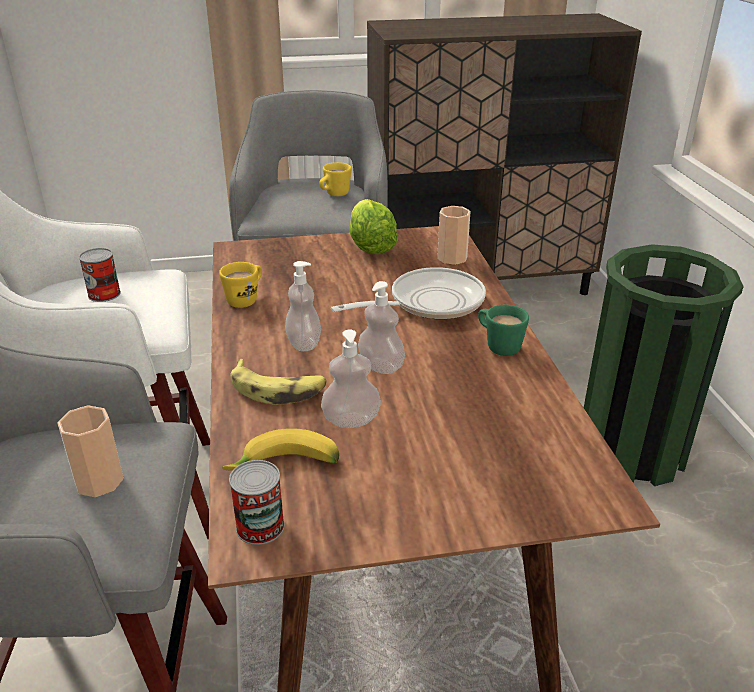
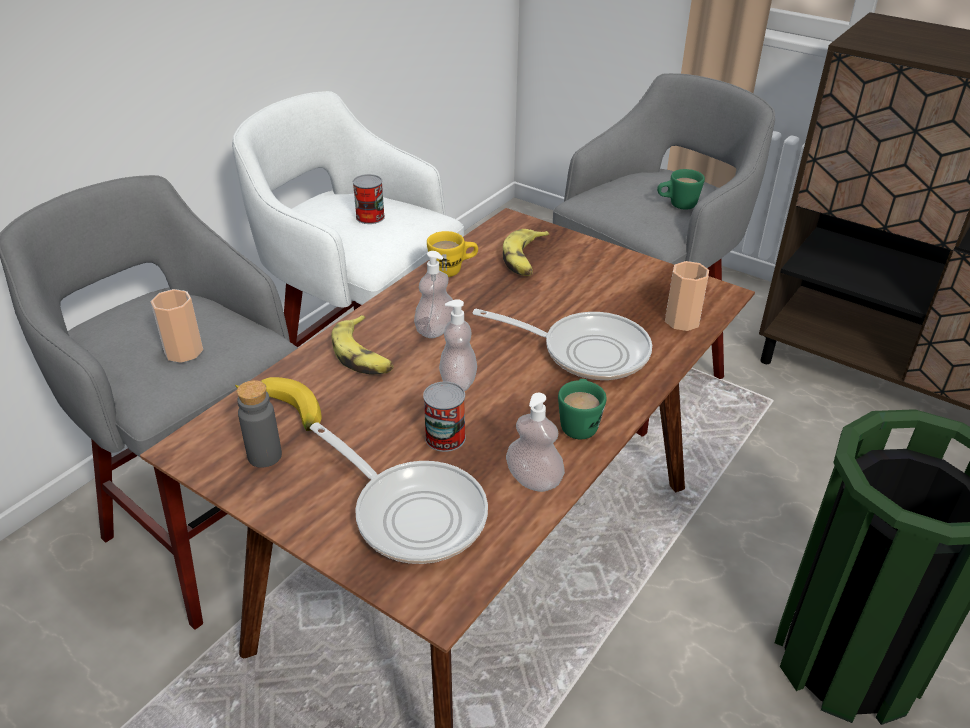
camera: 45 degrees right, 5 degrees up
(260, 526) = (212, 441): can -> can (445, 437)
(289, 268) = (525, 259): none -> banana
(327, 505) = (264, 456): none -> grey bottle
(334, 195) = (677, 205): yellow mug -> green mug
(351, 420) = (371, 409): soap dispenser -> soap dispenser (534, 480)
(370, 247) = (625, 272): lettuce -> none
(499, 463) = (413, 512): none -> frying pan

